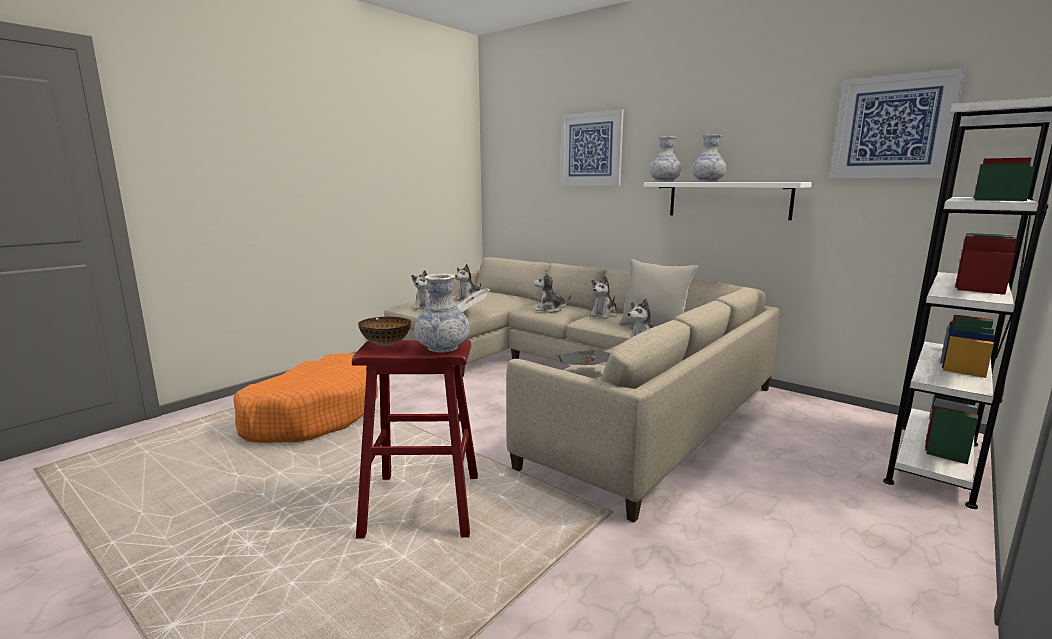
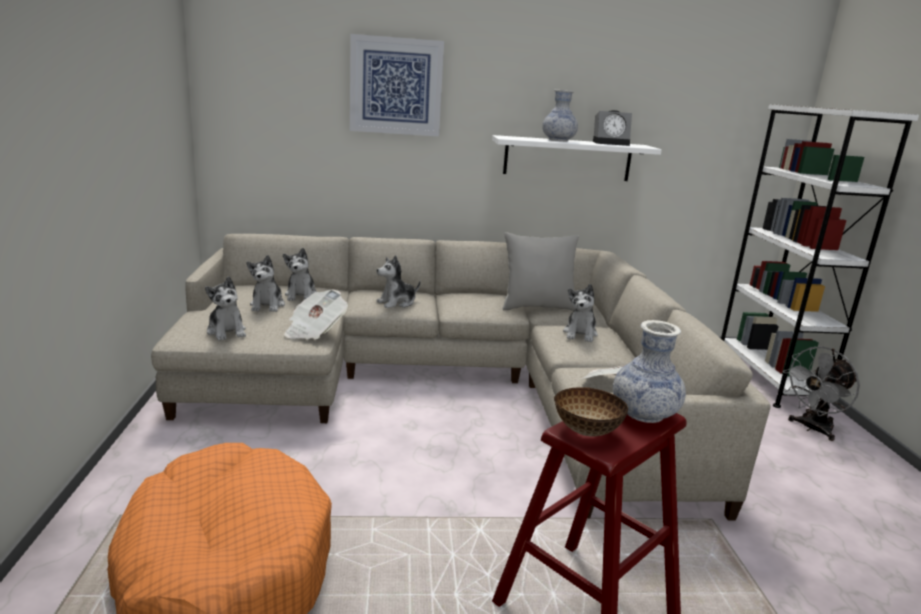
camera: 45 degrees left, 5 degrees up
(604, 315) = (465, 299): plush toy -> plush toy (301, 295)
(664, 181) = (513, 138): vase -> none
(762, 181) = (611, 143): none -> alarm clock
(892, 127) = (711, 100): picture -> none
(897, 512) = (812, 429): none -> grey fan

